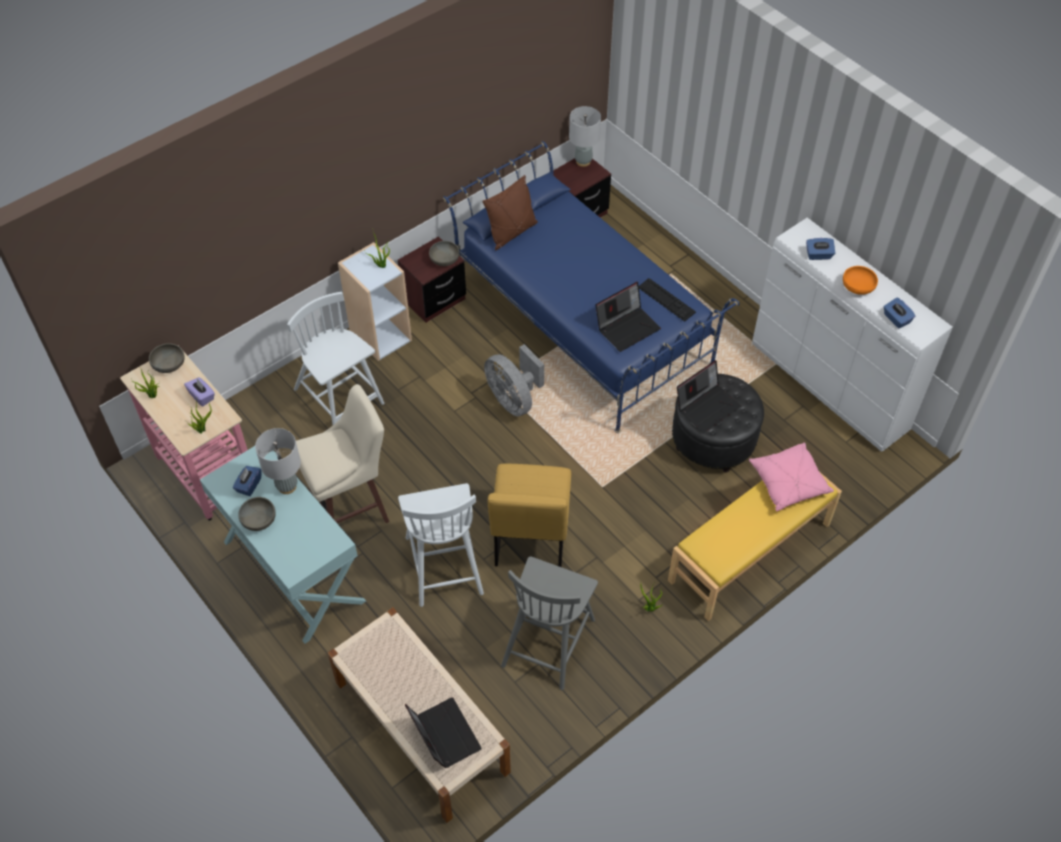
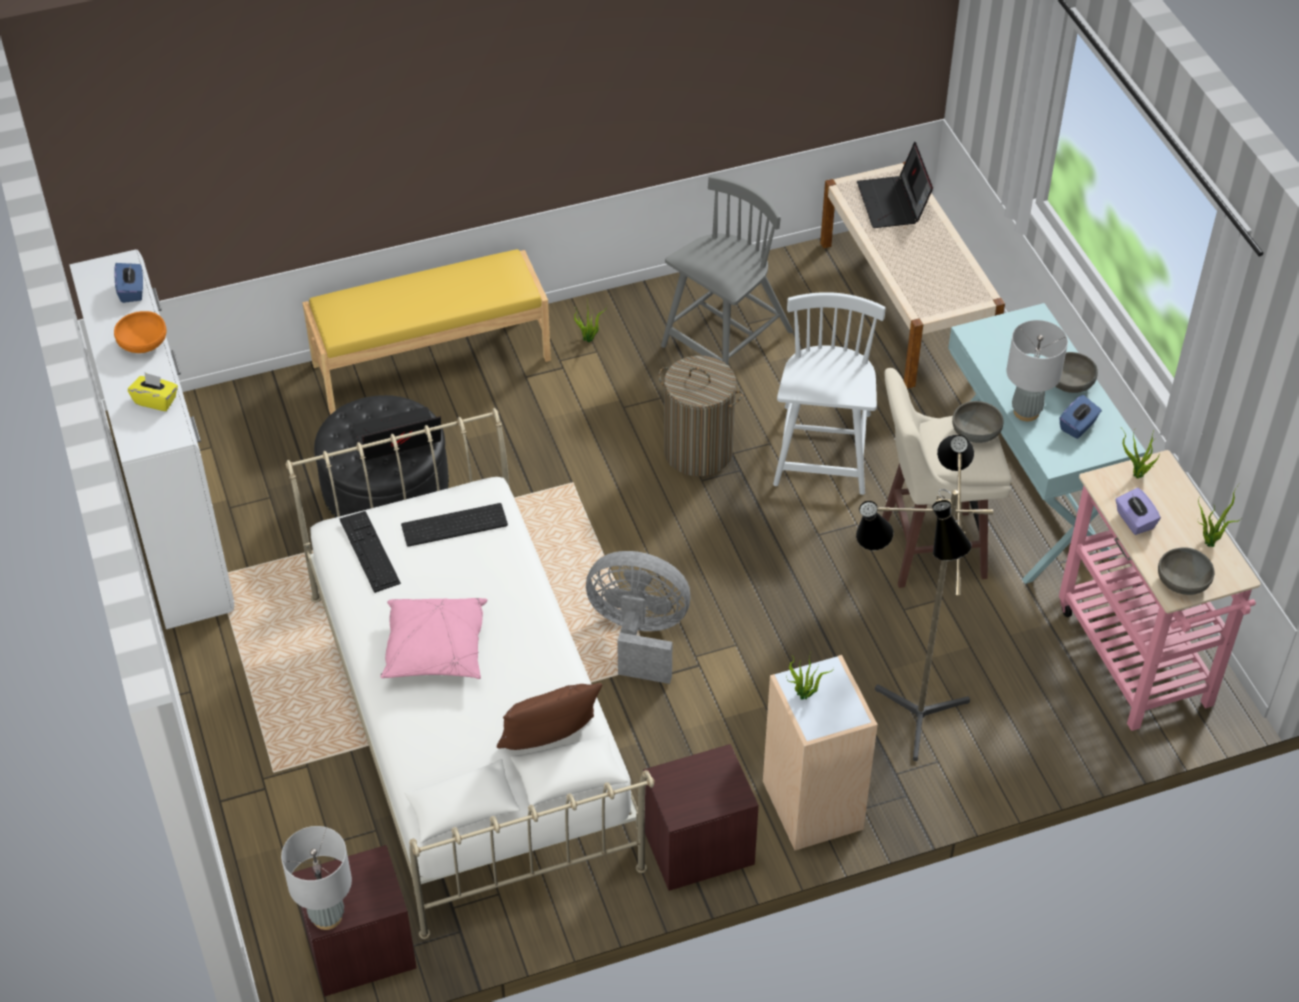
camera: 160 degrees left, 5 degrees down
(339, 398) = (908, 716): white chair -> floor lamp
(444, 260) = (676, 779): grey bowl -> grey bowl (975, 432)
(513, 399) = (639, 636): grey fan -> grey fan turned 60 degrees counterclockwise
(530, 537) = (698, 451): yellow chair -> laundry basket
(582, 323) = (471, 727): blue bed -> white bed
(627, 327) = (453, 526): laptop -> keyboard
(788, 482) = (362, 319): pink pillow -> pink pillow (436, 650)
(818, 255) = (156, 401): blue tissue box -> yellow tissue box

